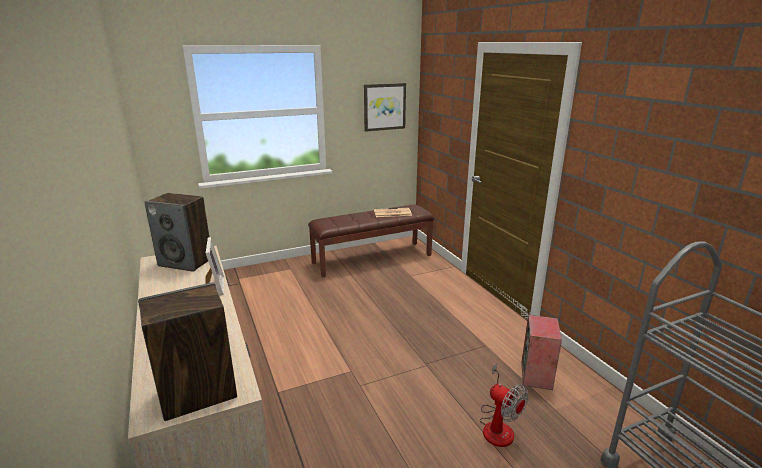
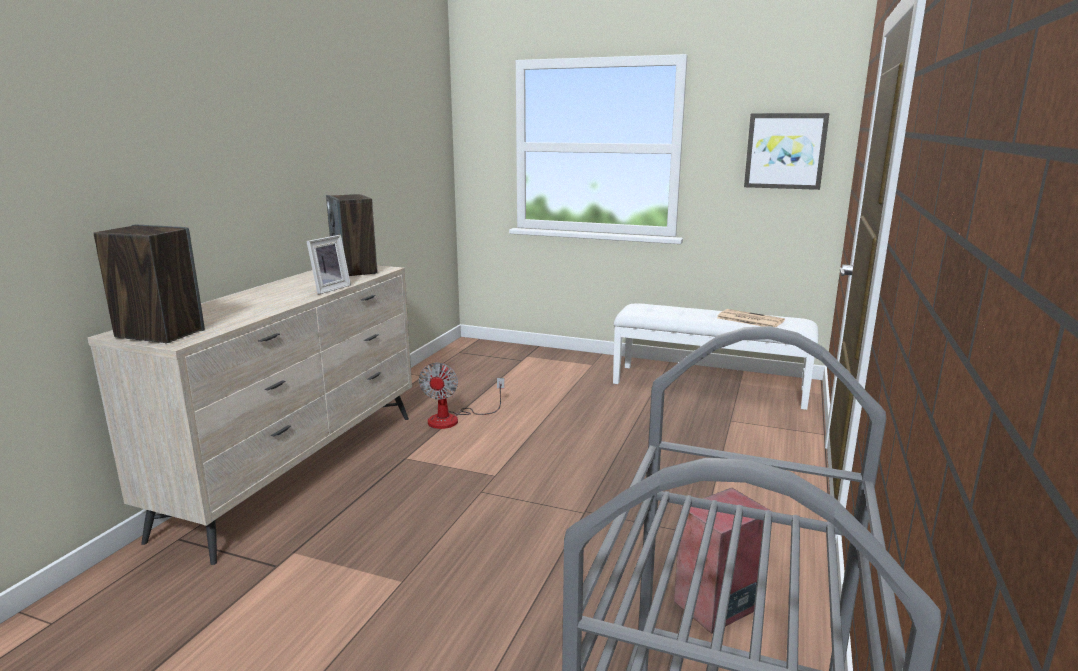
camera: 45 degrees right, 5 degrees down
(372, 258) = (709, 385): brown bench -> white bench
(497, 425) = (559, 615): fan -> fan (453, 419)

